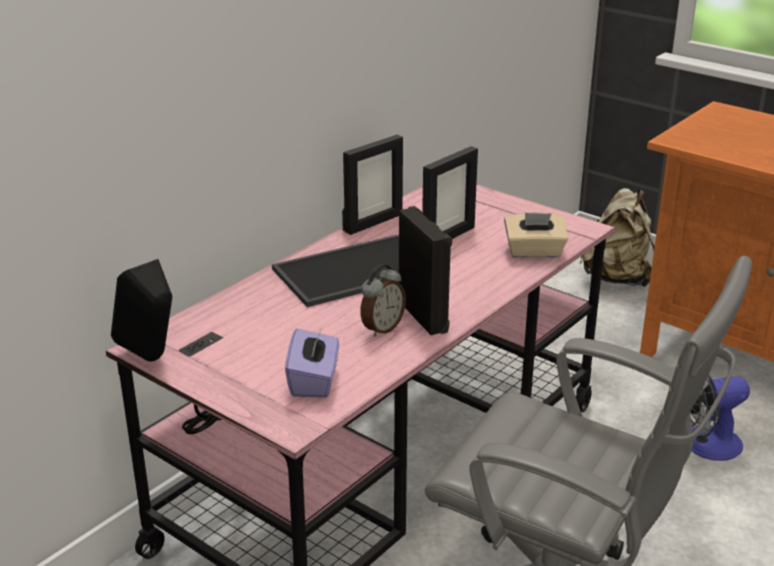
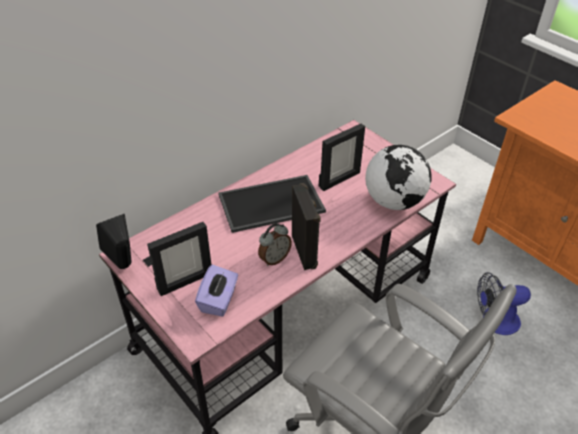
camera: 10 degrees right, 15 degrees up
(373, 222) = (294, 160): picture frame -> picture frame (185, 281)
(534, 252) = (393, 201): beige tissue box -> globe
(616, 278) = (472, 177): beige backpack -> none

